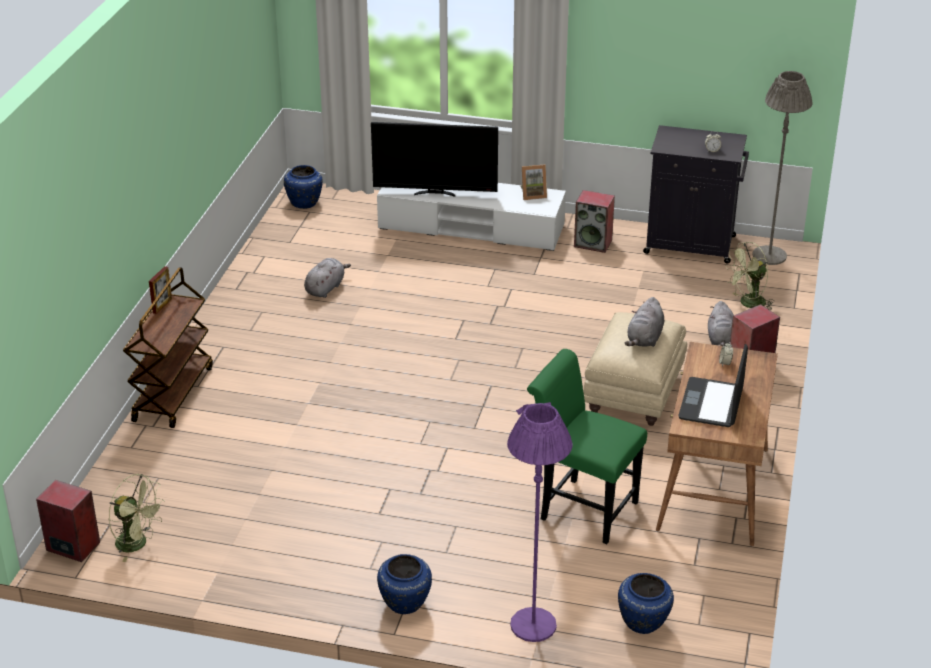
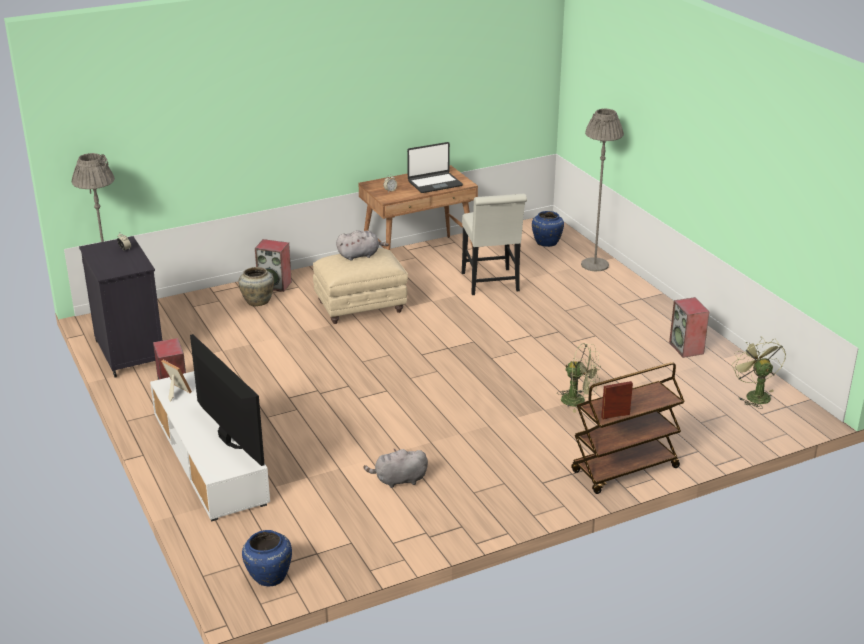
camera: 130 degrees left, 5 degrees down
(72, 546) = (798, 415): speaker -> speaker (687, 348)
(404, 604) = (642, 299): blue vase -> none
(533, 625) = (594, 265): purple floor lamp -> grey floor lamp
(582, 508) = (491, 284): green chair -> white chair
(721, 340) = (258, 301): grey plush toy -> beige vase
(748, 304) = (197, 307): green fan -> green fan (578, 401)

